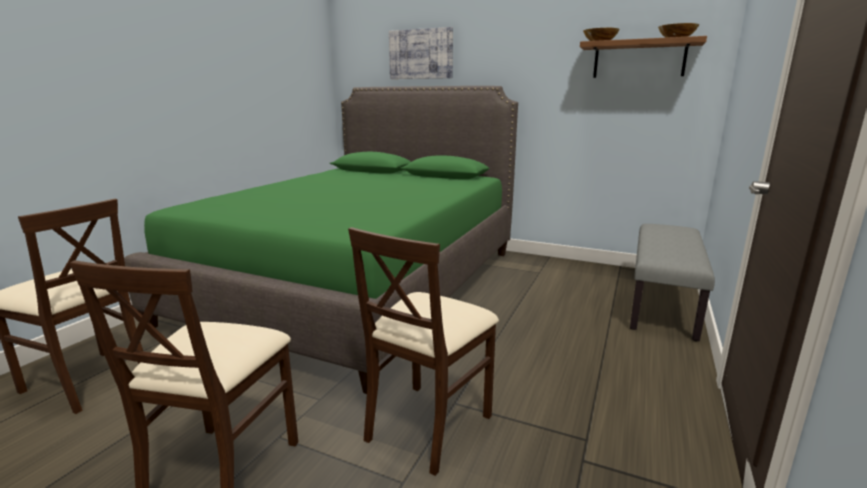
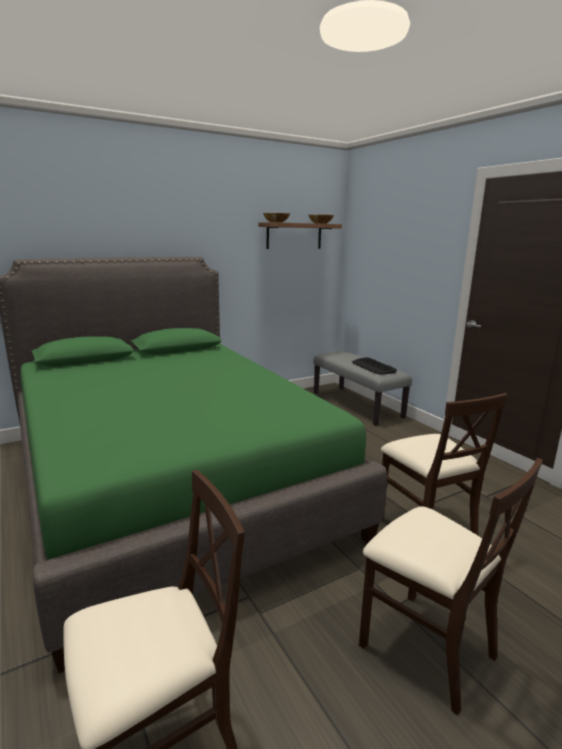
camera: 55 degrees left, 0 degrees up
(421, 54) = (102, 221): picture -> none
(671, 249) = (373, 367): none -> keyboard

